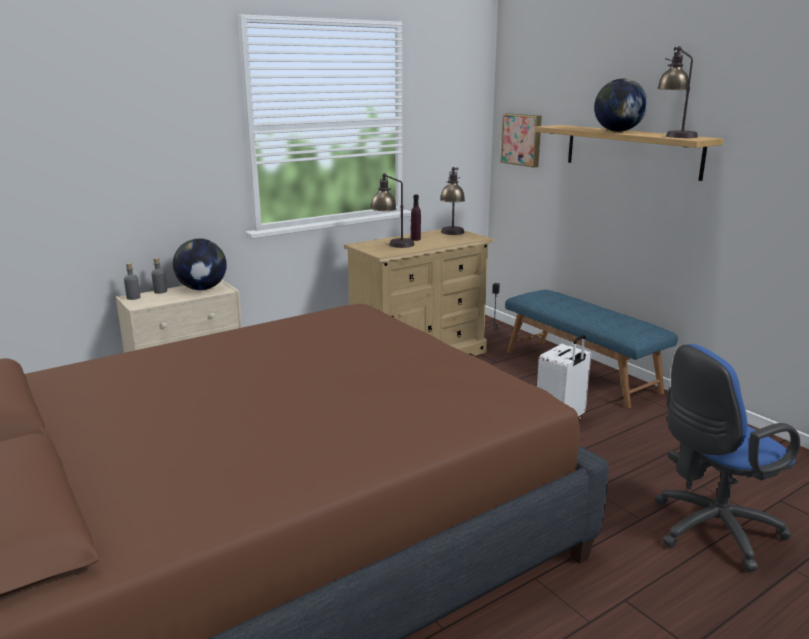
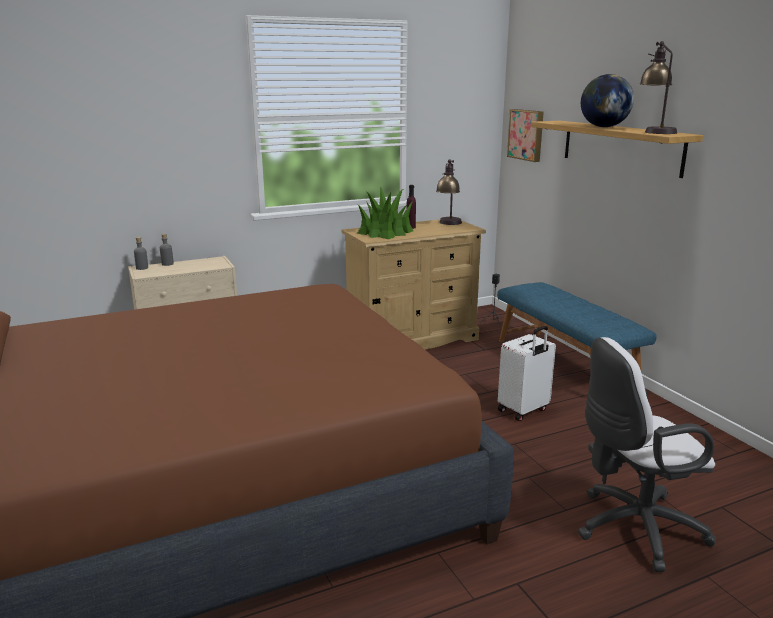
camera: 10 degrees right, 0 degrees up
(202, 289) = (204, 263): globe -> none
(392, 245) = (385, 232): table lamp -> potted plant
(709, 531) = (632, 528): blue office chair -> white office chair

